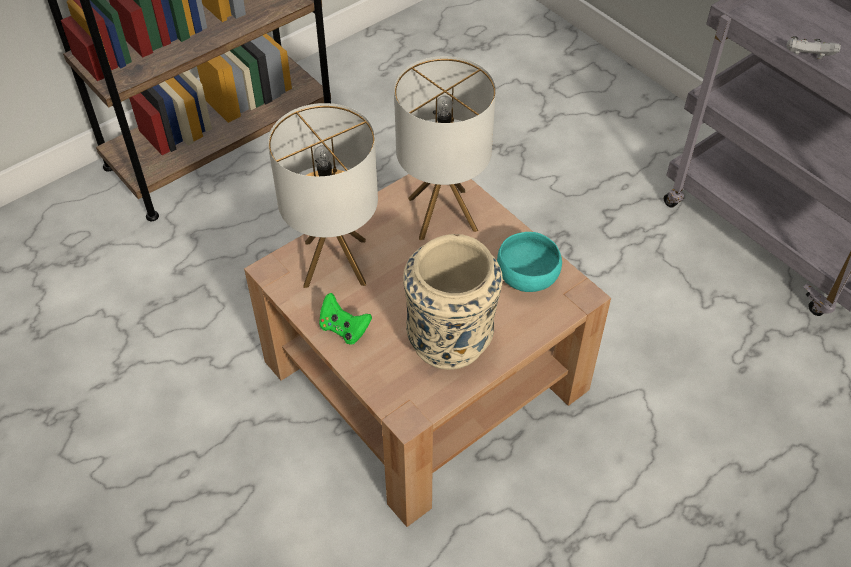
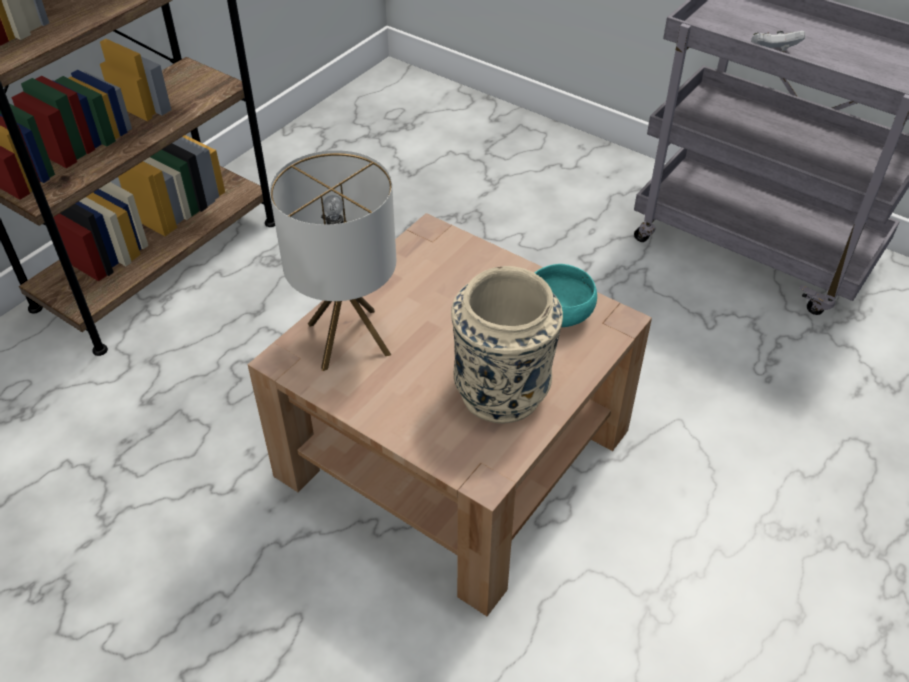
camera: 15 degrees left, 5 degrees down
(344, 329) = (382, 404): green game controller -> none
(443, 214) = (448, 269): table lamp -> none

